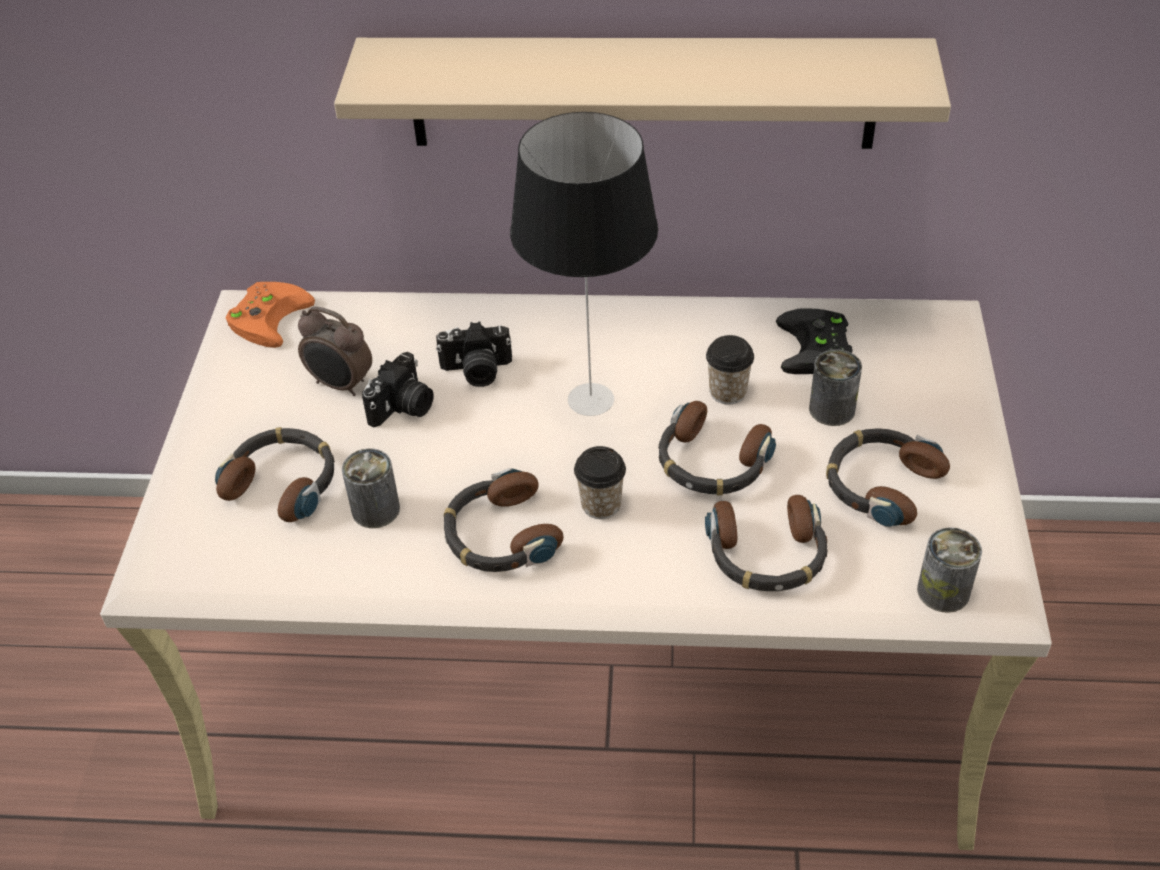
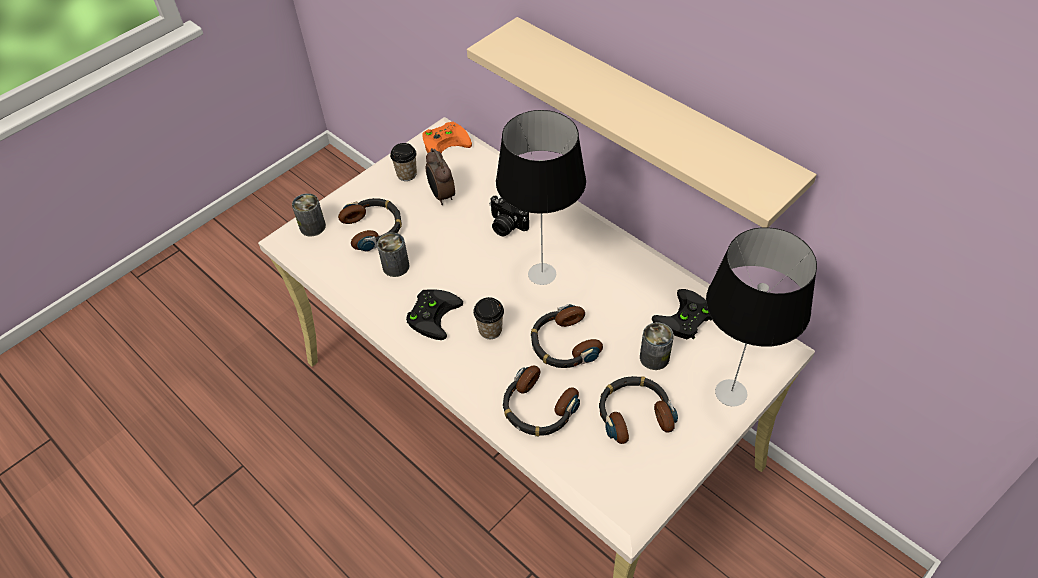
camera: 40 degrees right, 5 degrees up
(403, 408) = (456, 224): camera -> none
(499, 535) = (432, 314): headphones -> black game controller
(727, 392) = (611, 313): cup -> cup (407, 174)
(943, 591) = (601, 490): can -> can (312, 227)
(953, 392) = (731, 392): none -> table lamp

